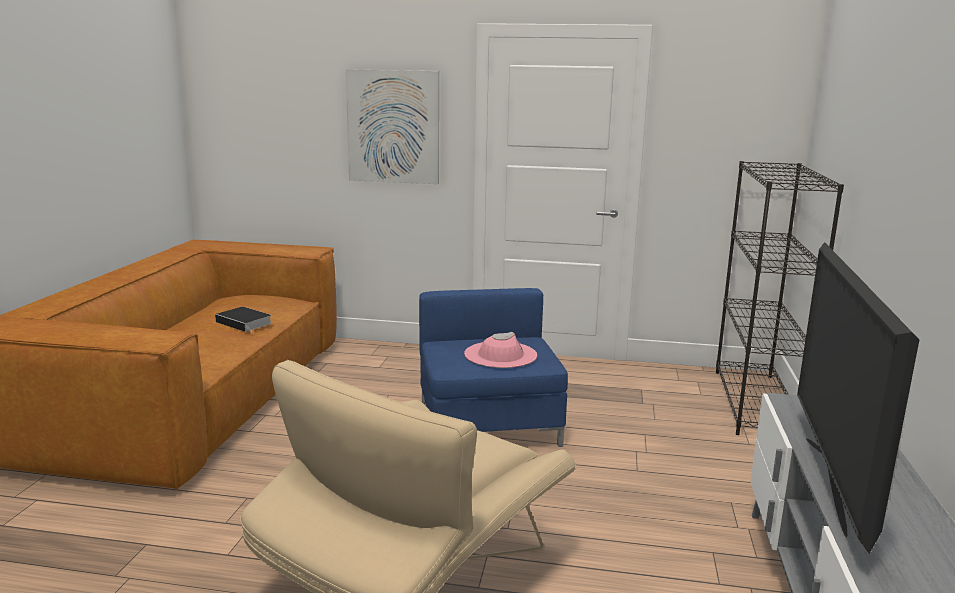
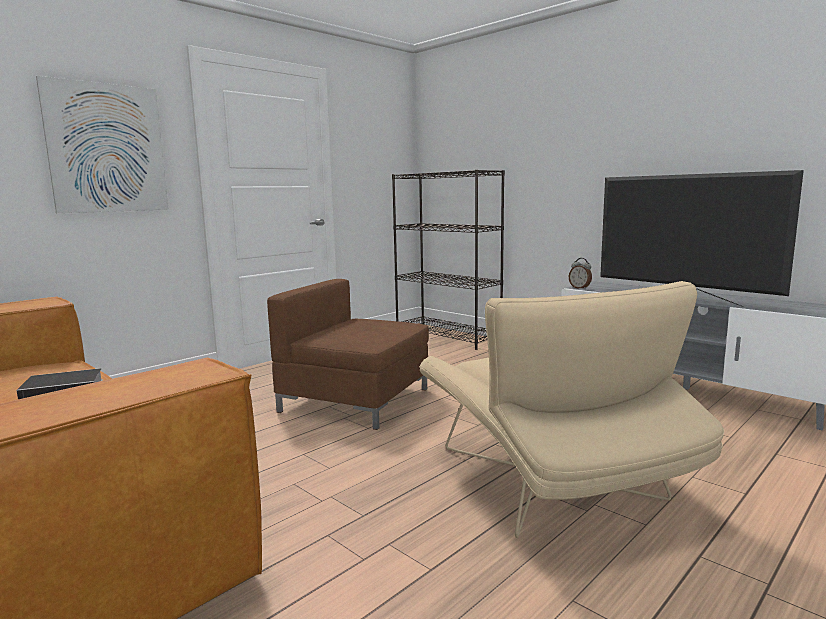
camera: 55 degrees left, 5 degrees down
(487, 423) = (356, 400): blue armchair -> brown armchair
(500, 355) = (371, 329): pink hat -> none
(782, 402) = (580, 288): none -> alarm clock

